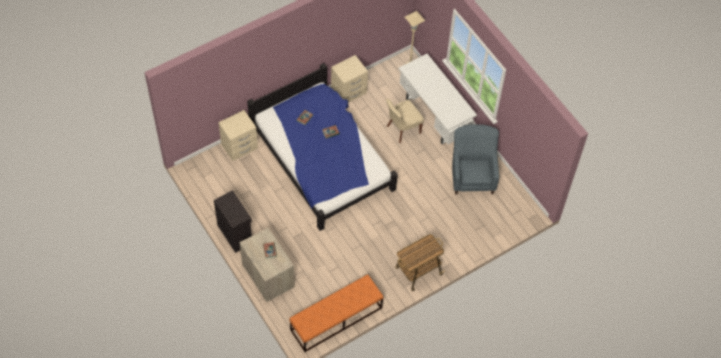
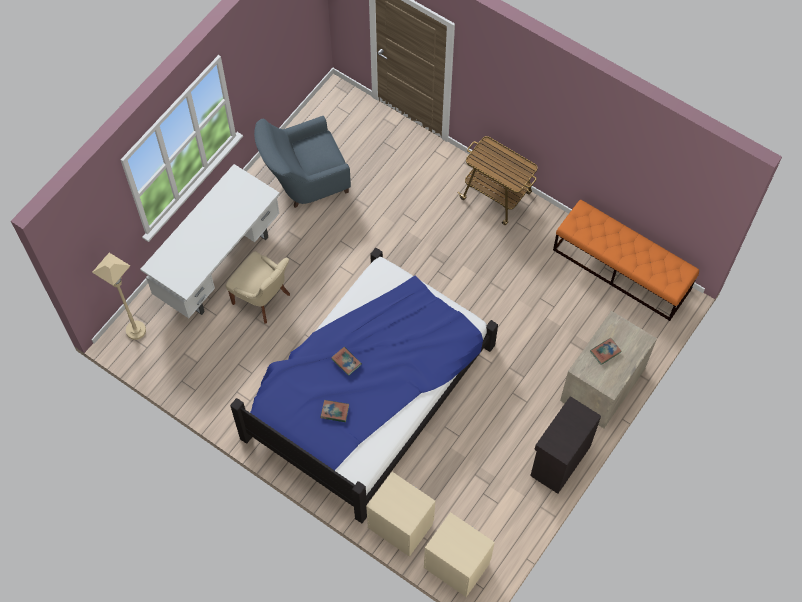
camera: 110 degrees left, 5 degrees up
(349, 92) = (222, 402): beige nightstand -> beige nightstand (457, 564)

